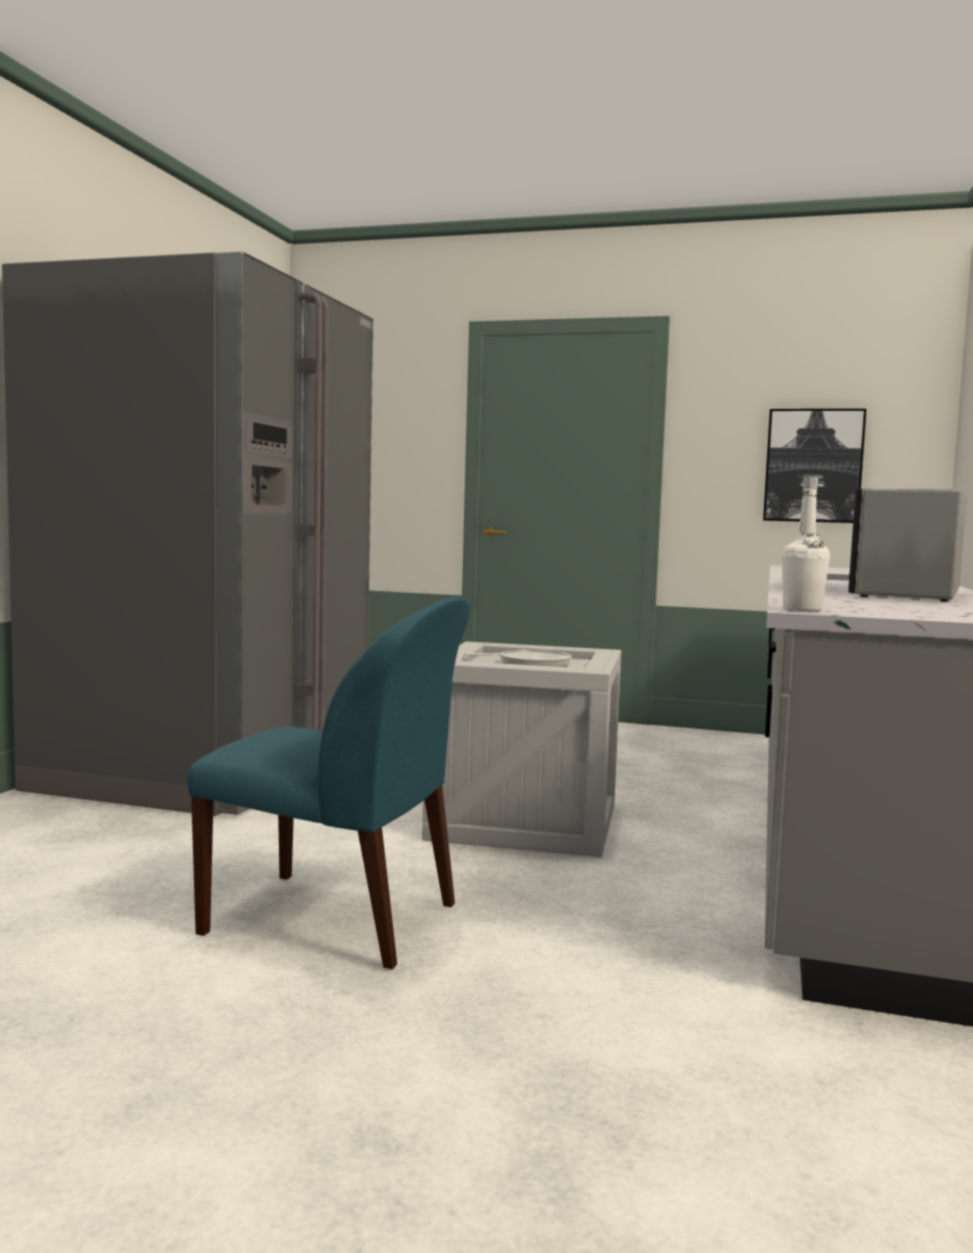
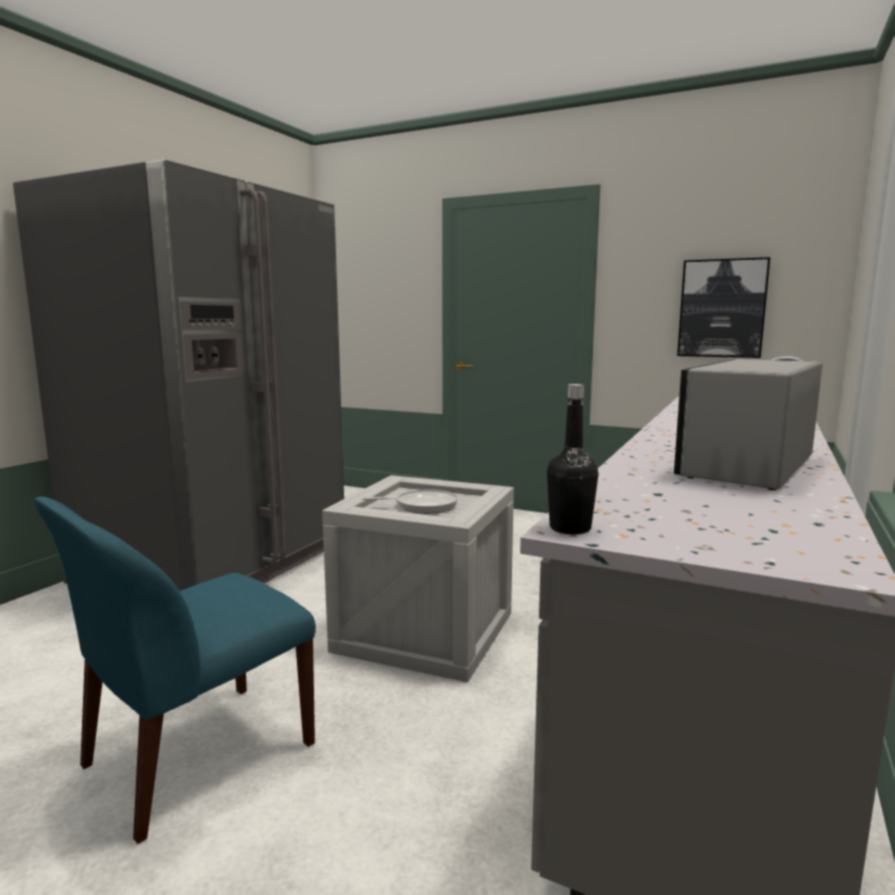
camera: 10 degrees right, 5 degrees up
(337, 920) = (194, 757): blue chair -> blue chair turned 105 degrees clockwise
(802, 610) = (570, 528): white bottle -> black bottle

